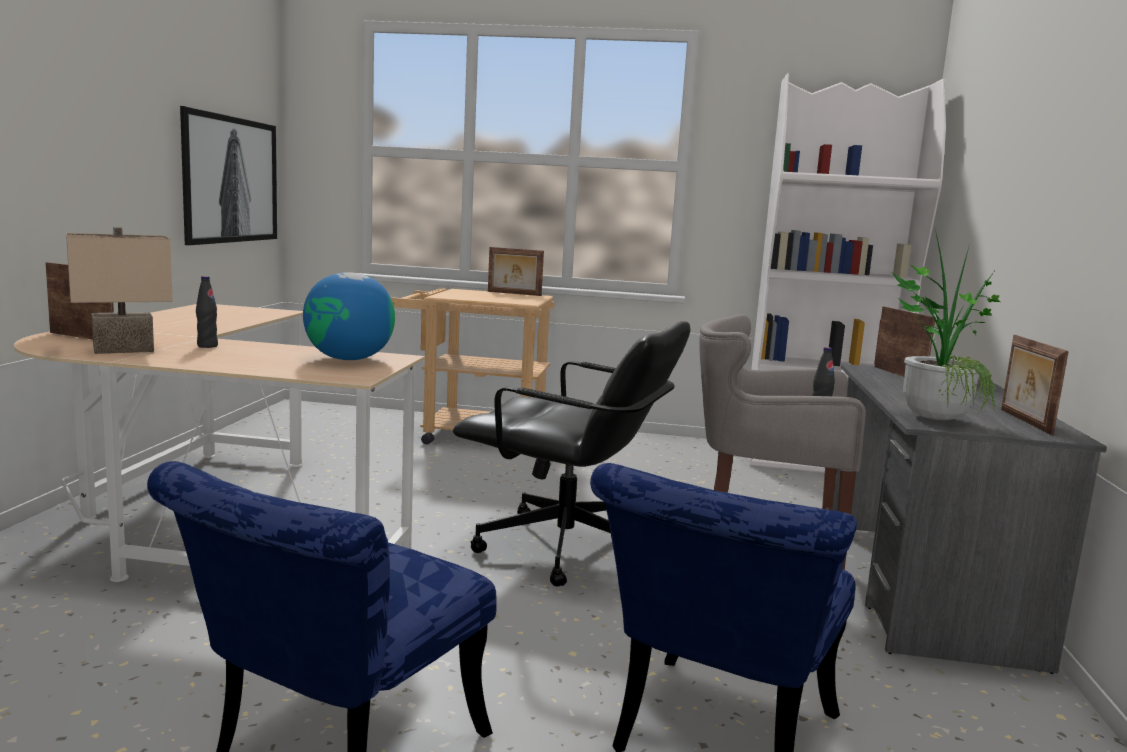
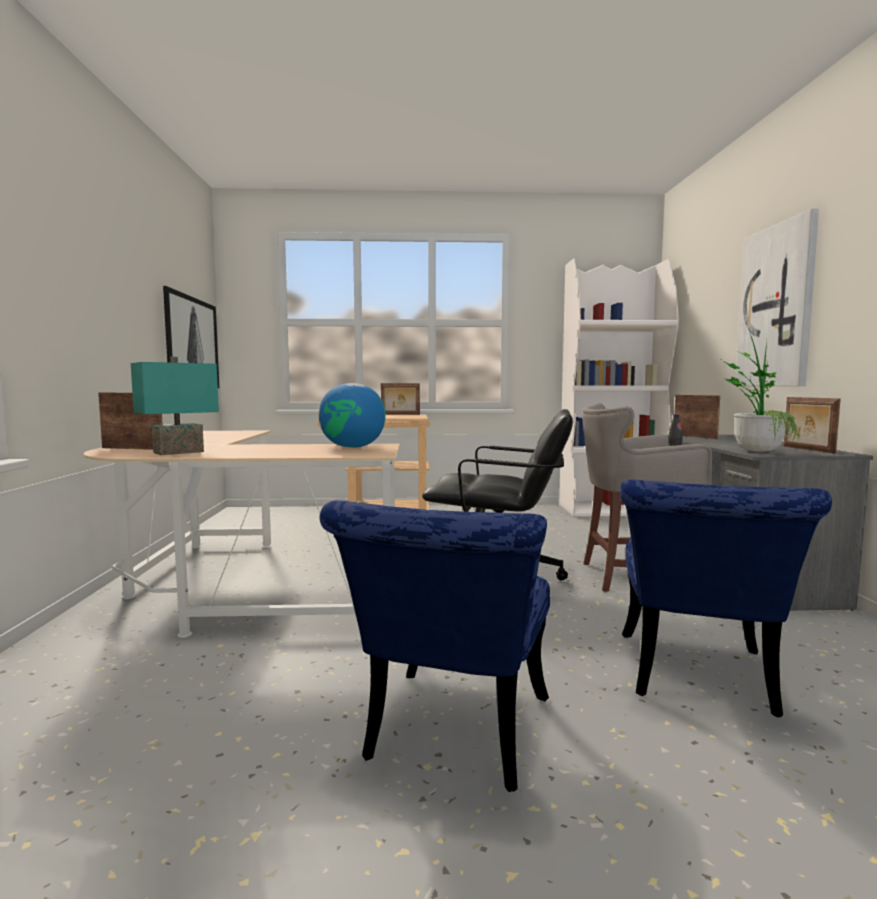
camera: 10 degrees left, 5 degrees down
(122, 350) = (178, 452): beige table lamp -> turquoise table lamp
(207, 346) = (237, 447): black bottle -> none
(1045, 183) = (777, 306): none -> picture

